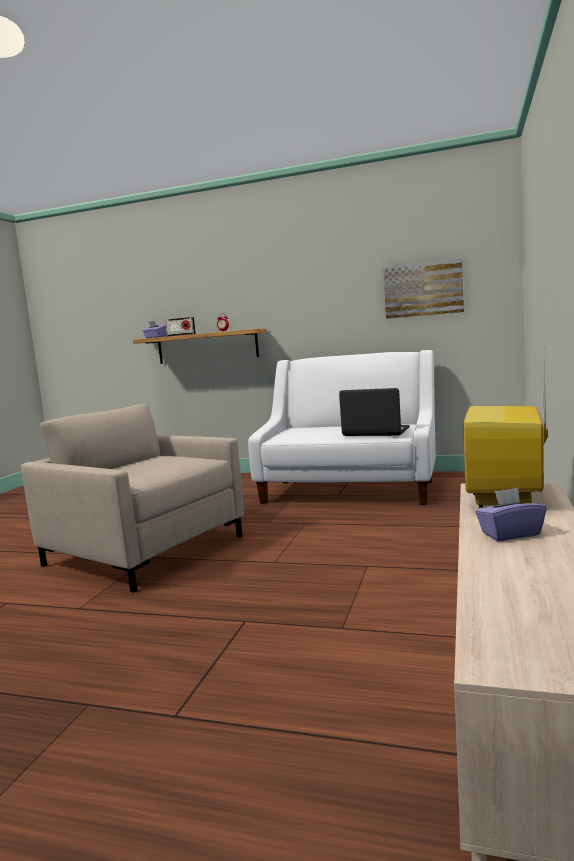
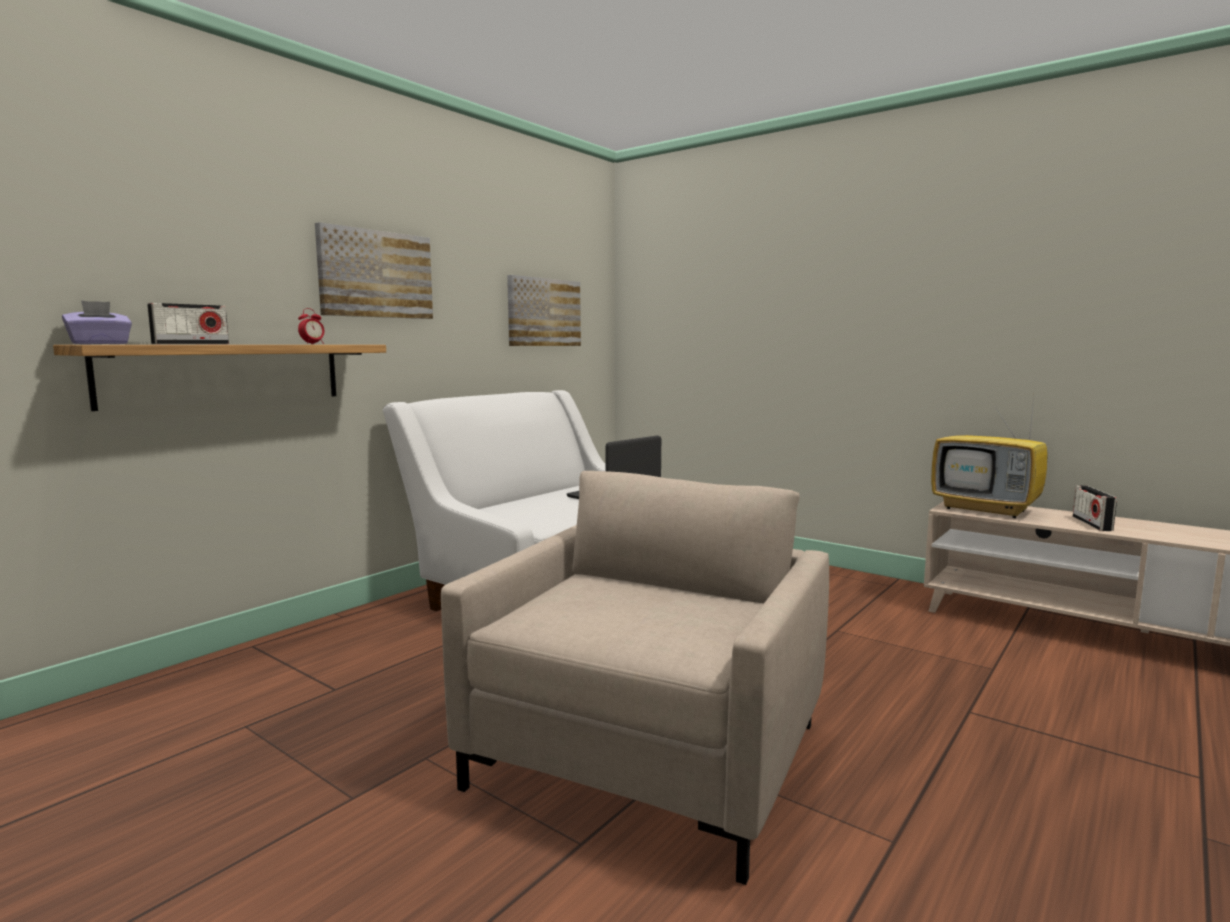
camera: 70 degrees left, 0 degrees up
(146, 550) = (649, 756): beige armchair -> beige armchair turned 150 degrees clockwise
(280, 286) = (375, 274): none -> picture
(510, 534) = (1092, 523): purple tissue box -> radio

